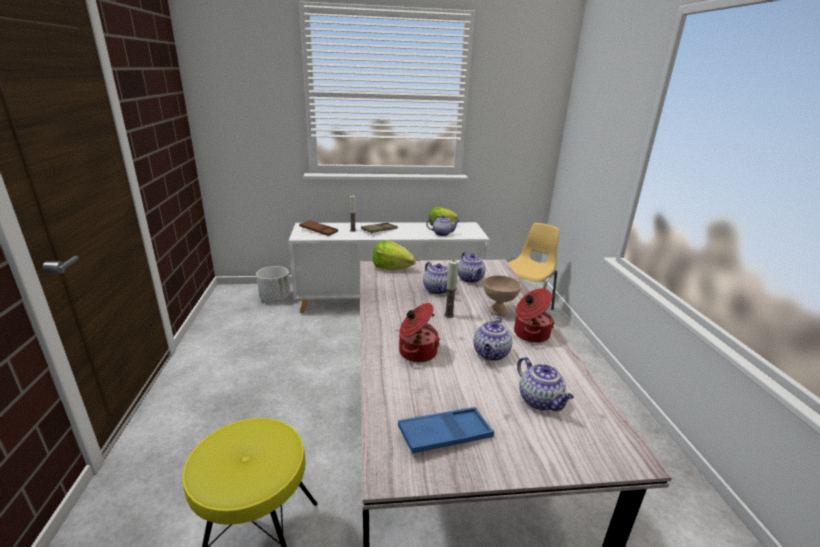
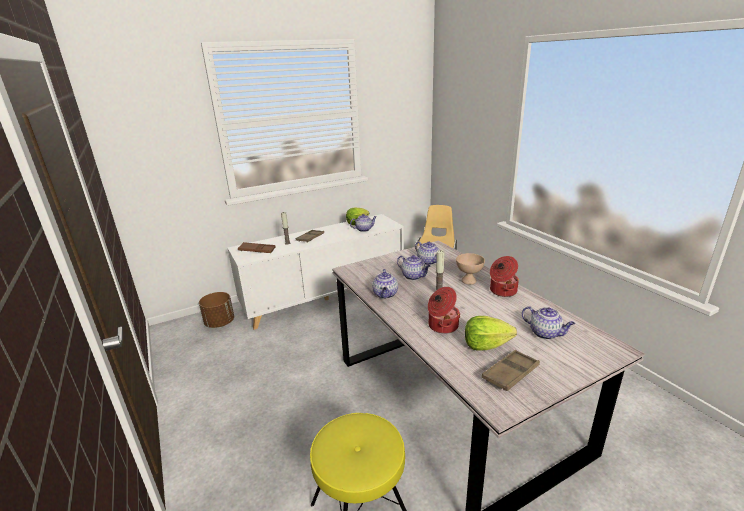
camera: 20 degrees left, 0 degrees up
(275, 298) = (219, 323): white planter -> brown planter
(391, 268) = (363, 268): lettuce -> lettuce (486, 345)
(445, 435) = (510, 373): blue tray -> brown tray
(491, 354) = (491, 312): teapot -> teapot (385, 295)

